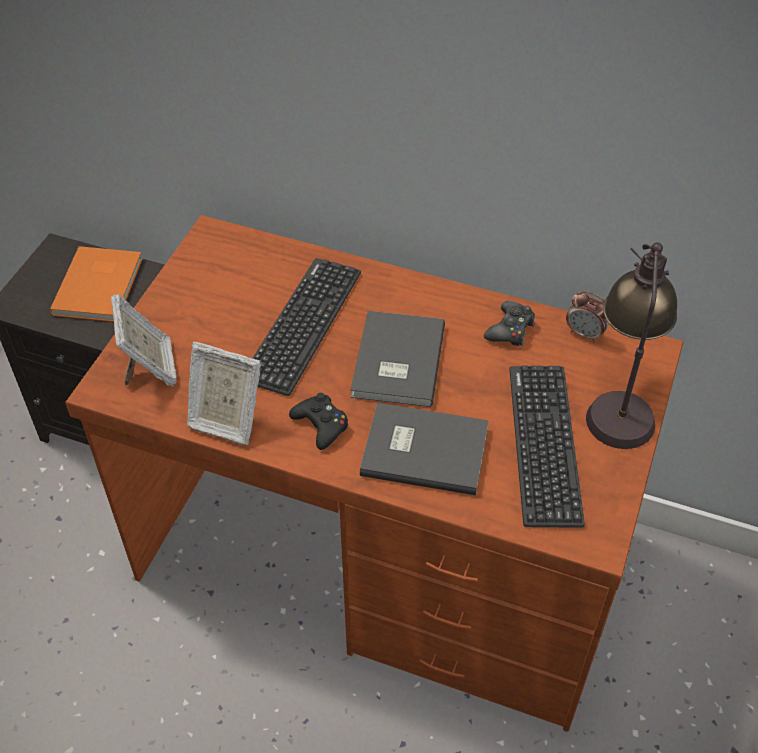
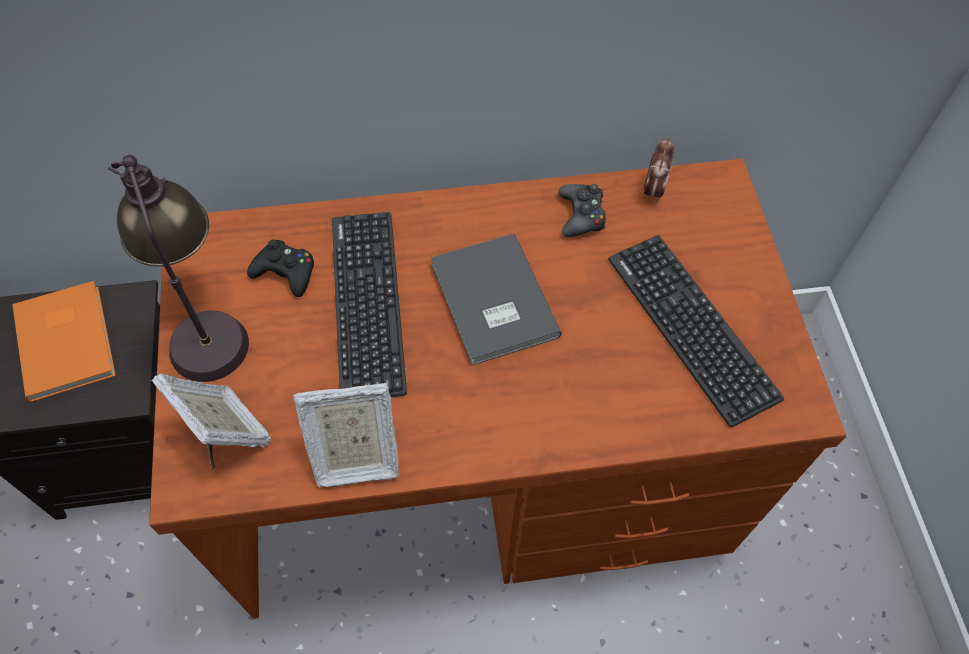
camera: 30 degrees left, 10 degrees up
(321, 425) = (462, 412): black game controller -> black game controller (285, 272)
(423, 448) = (581, 389): grey book -> none
(585, 334) = (653, 189): alarm clock -> alarm clock turned 75 degrees counterclockwise
(620, 400) = (729, 247): table lamp -> table lamp (203, 321)

